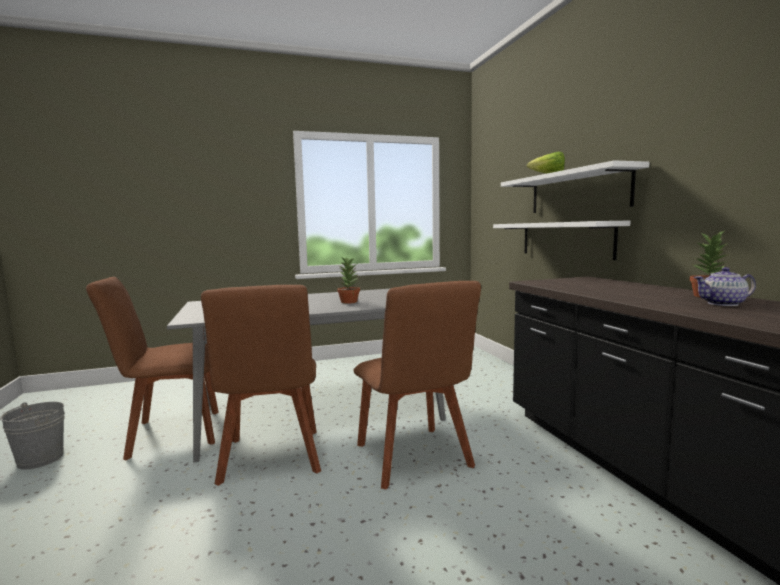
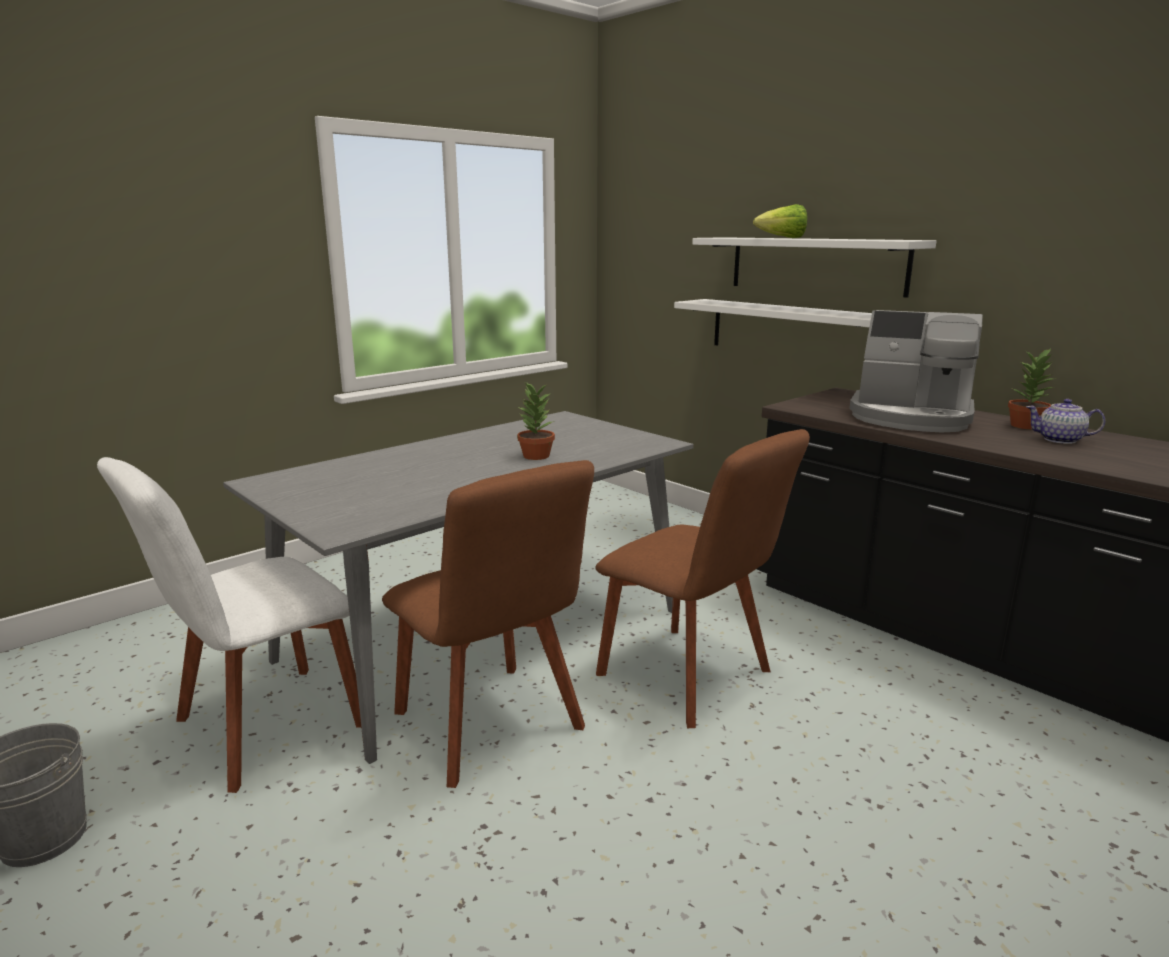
camera: 25 degrees left, 10 degrees up
(169, 434) = (261, 728): brown chair -> white chair
(610, 289) = (911, 418): none -> coffee machine
(723, 304) = (1060, 440): teapot -> teapot turned 45 degrees clockwise

